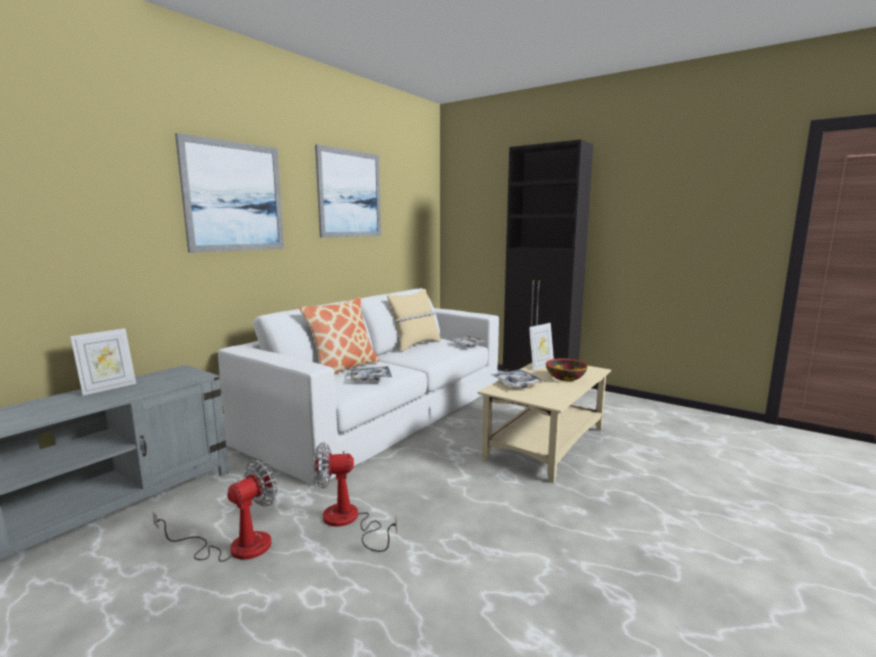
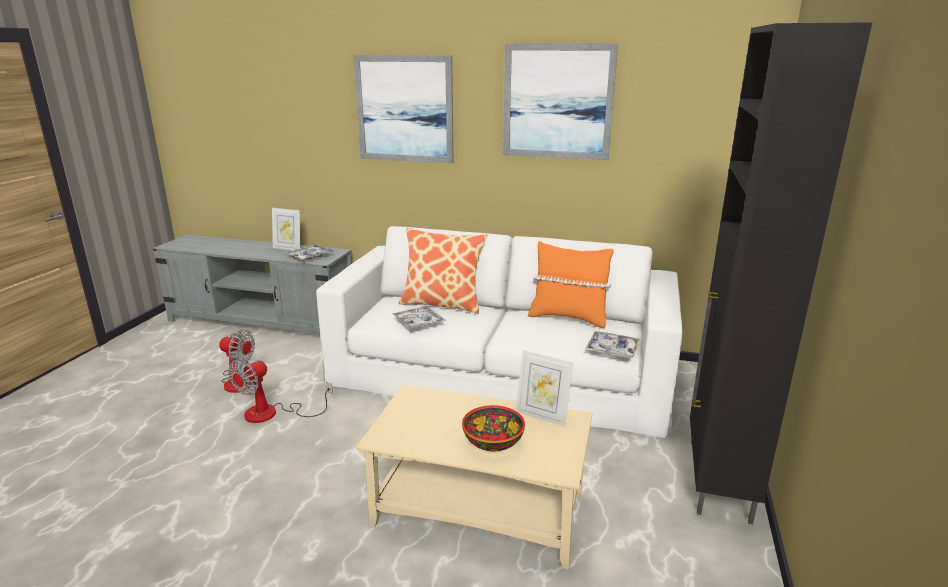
camera: 70 degrees right, 10 degrees up
(348, 521) = (272, 413): fan -> fan turned 120 degrees counterclockwise
(415, 345) = (568, 318): beige pillow -> orange pillow
(517, 383) = (445, 405): tray -> tray (310, 256)

